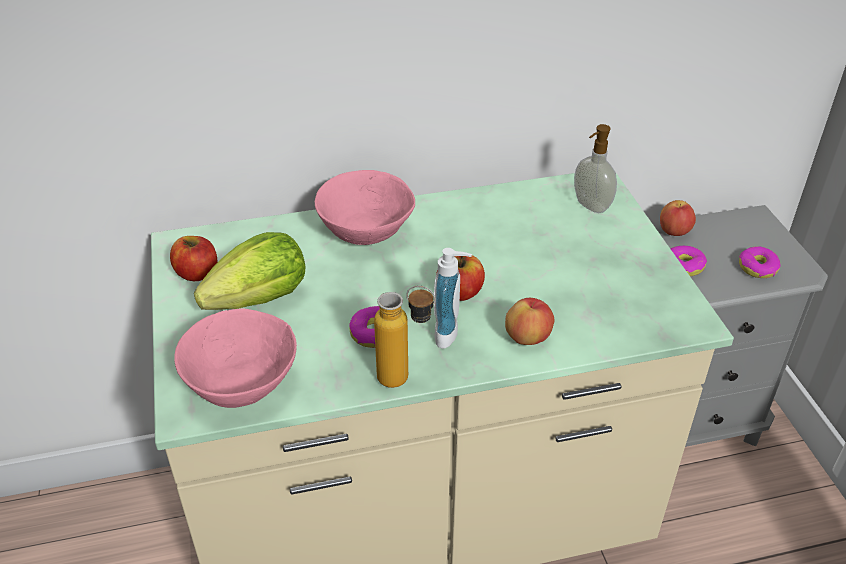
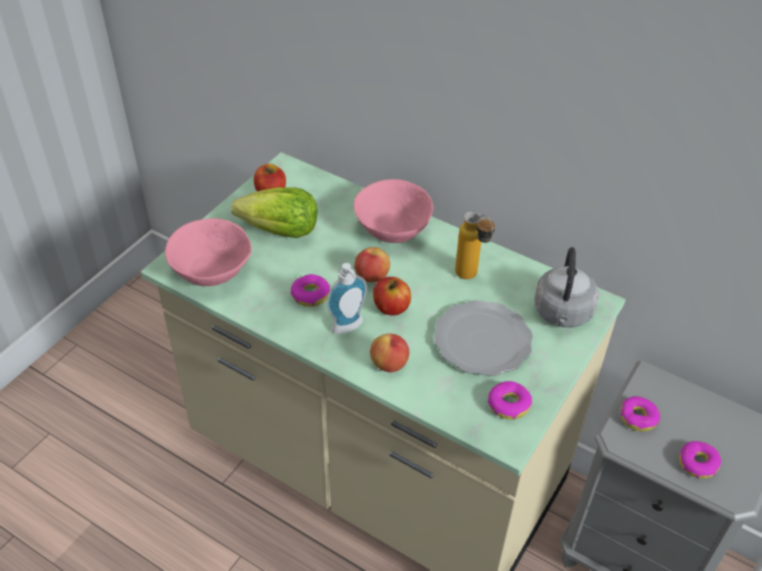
camera: 45 degrees right, 5 degrees up
(405, 379) = (289, 333): bottle -> bottle (471, 278)
(568, 266) = (482, 342): none -> plate
(590, 206) = (562, 314): soap dispenser -> grey kettle
(656, 297) = (508, 404): none -> donut
(674, 232) = (669, 389): apple -> apple (372, 276)

